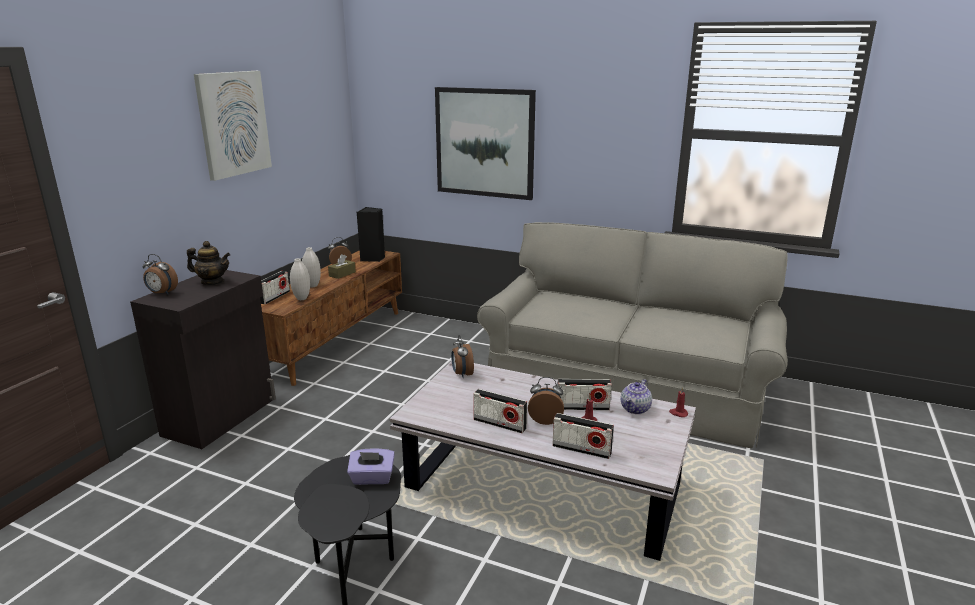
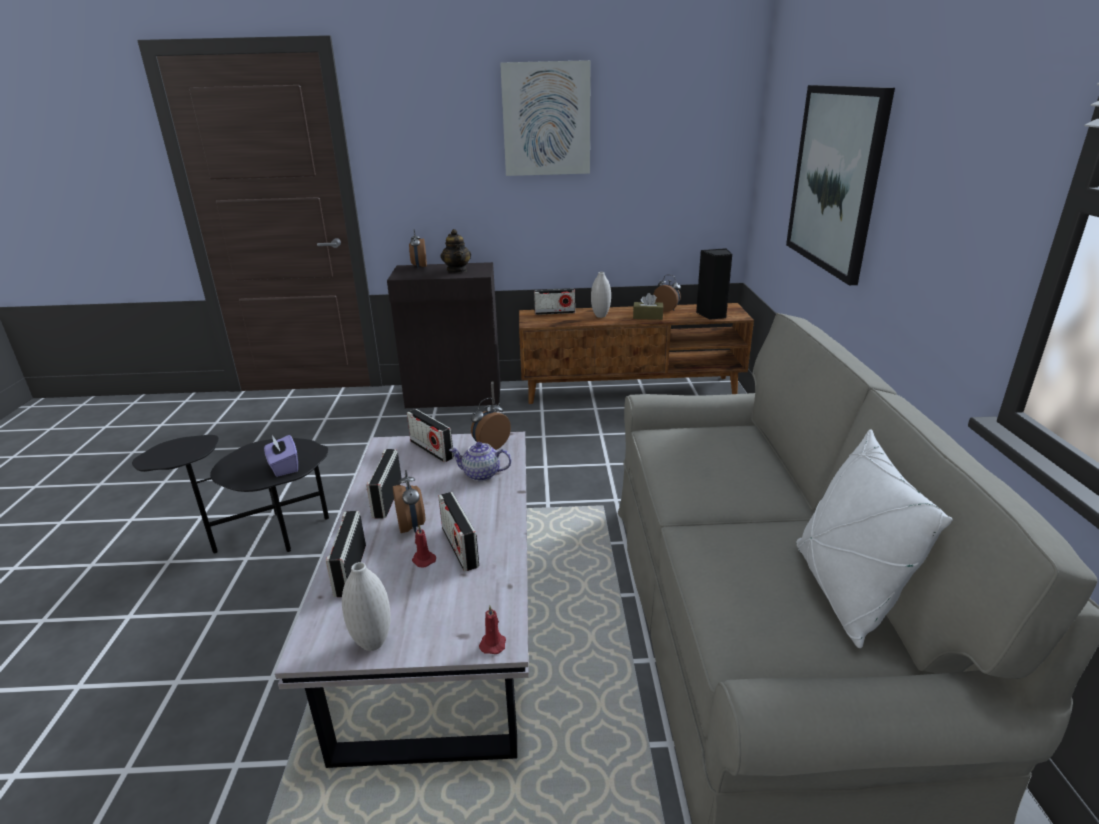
camera: 65 degrees right, 5 degrees up
(302, 298) = (565, 321): white vase -> white vase (373, 643)
(442, 396) = (431, 450): none -> radio
(635, 409) = (481, 595): teapot -> teapot (481, 474)
(701, 317) = (843, 592): none -> white pillow

